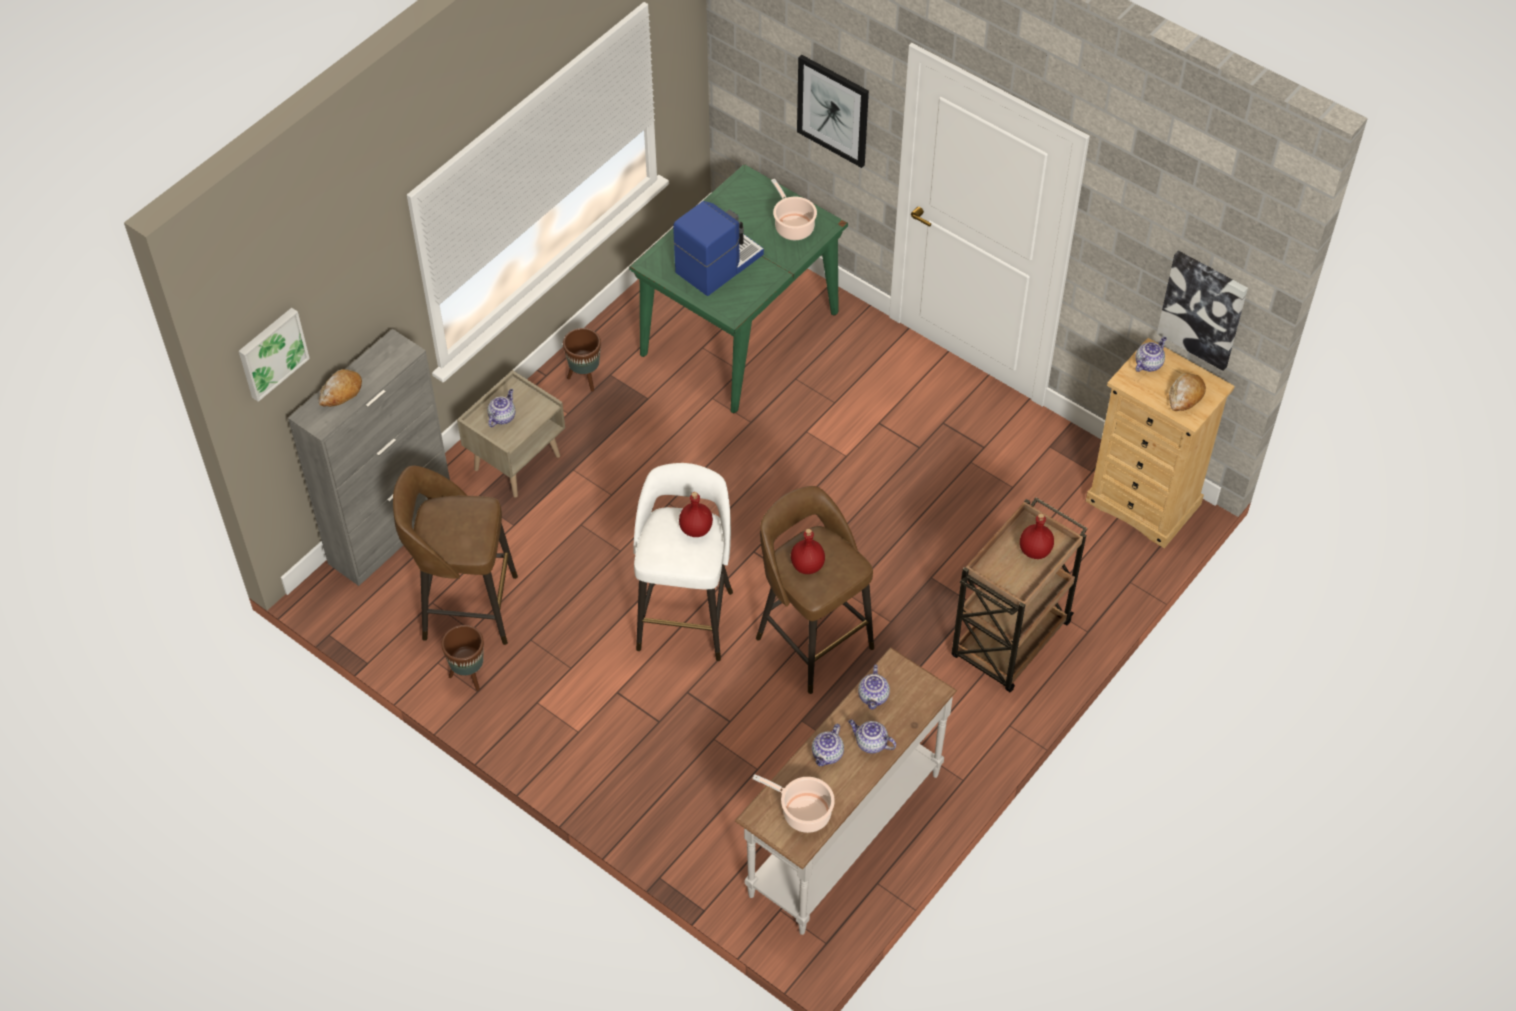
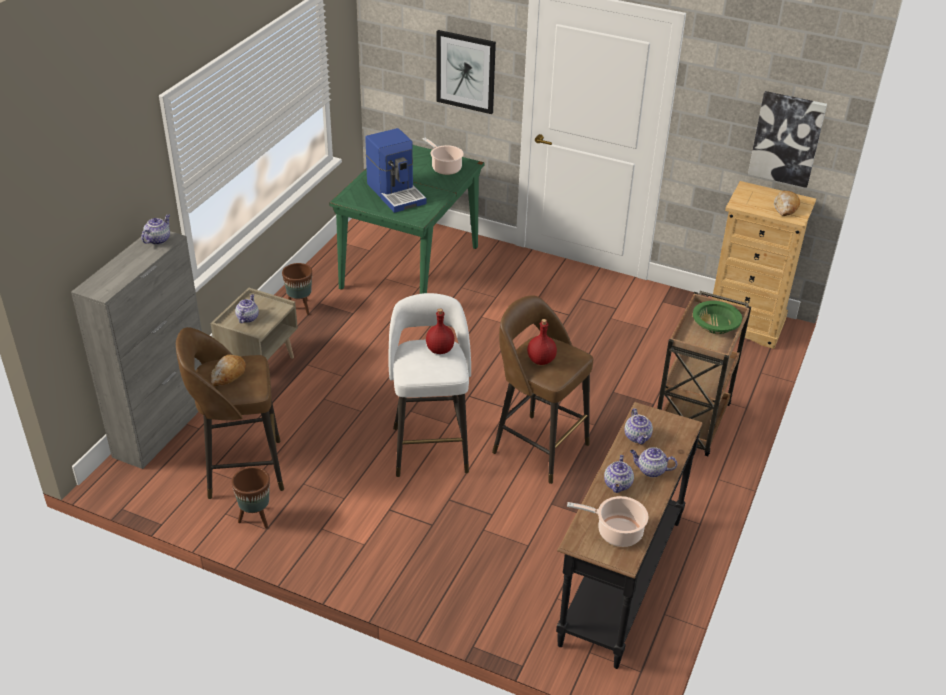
camera: 15 degrees left, 15 degrees down
(271, 352) = (53, 218): picture -> none
(341, 392) = (117, 270): bread -> bread (228, 374)
(717, 263) = (396, 193): coffee machine -> coffee machine turned 120 degrees clockwise
(842, 833) = (619, 580): white console table -> black console table
(1034, 550) = (715, 324): red bottle -> green bowl
(1148, 363) = (749, 194): teapot -> teapot (158, 239)

